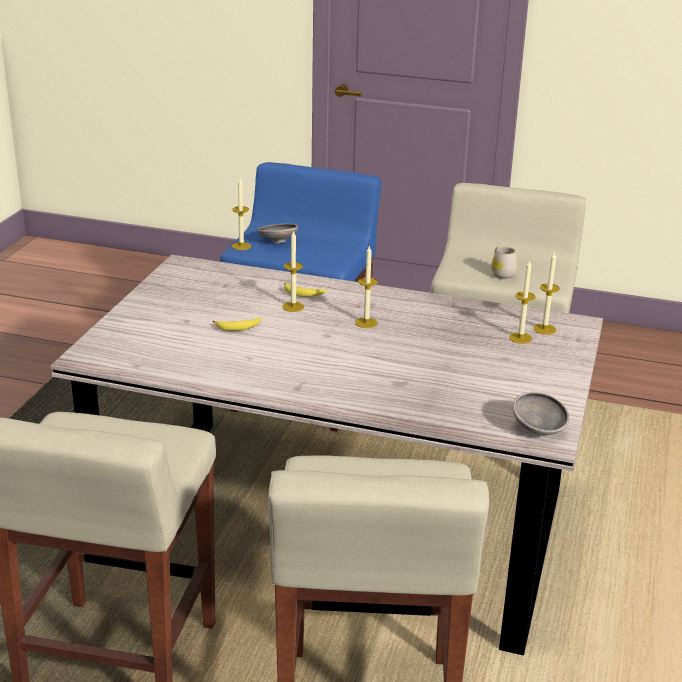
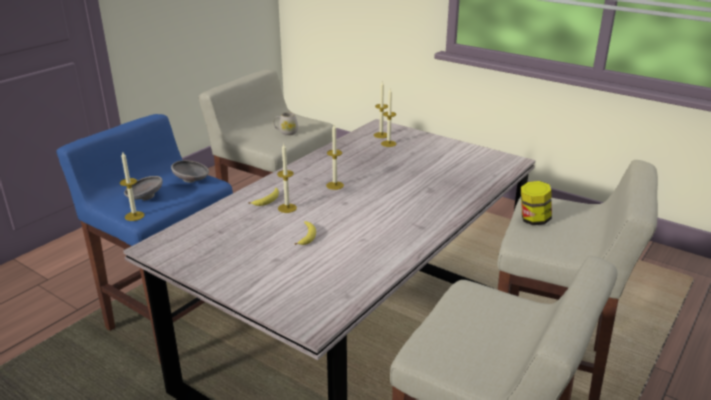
camera: 70 degrees left, 0 degrees up
(379, 471) = (533, 220): none -> jar
(539, 429) = (502, 162): grey bowl -> grey bowl (192, 181)

